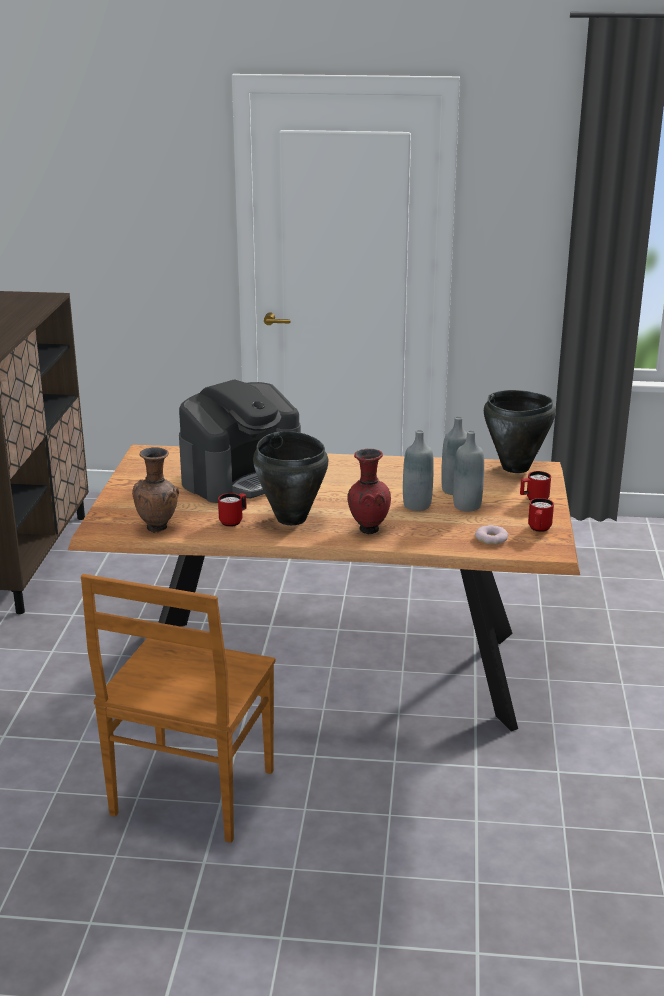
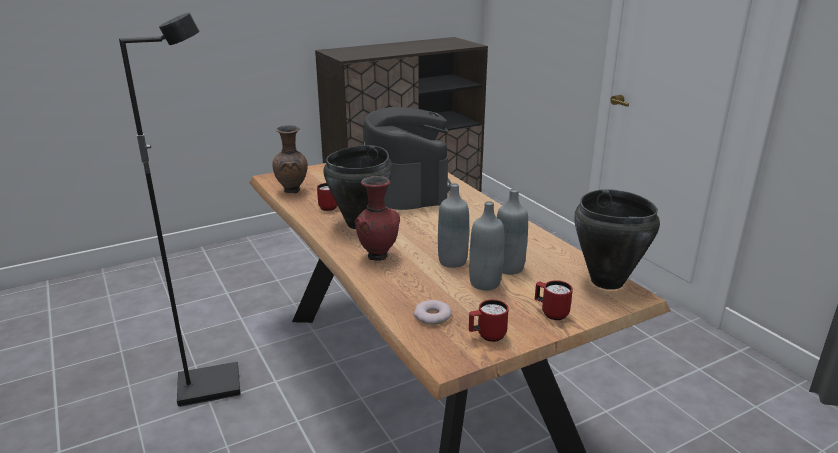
camera: 55 degrees right, 0 degrees up
(191, 795) = (210, 385): brown chair -> black floor lamp
(241, 477) = (406, 188): coffee machine -> coffee machine turned 120 degrees counterclockwise

